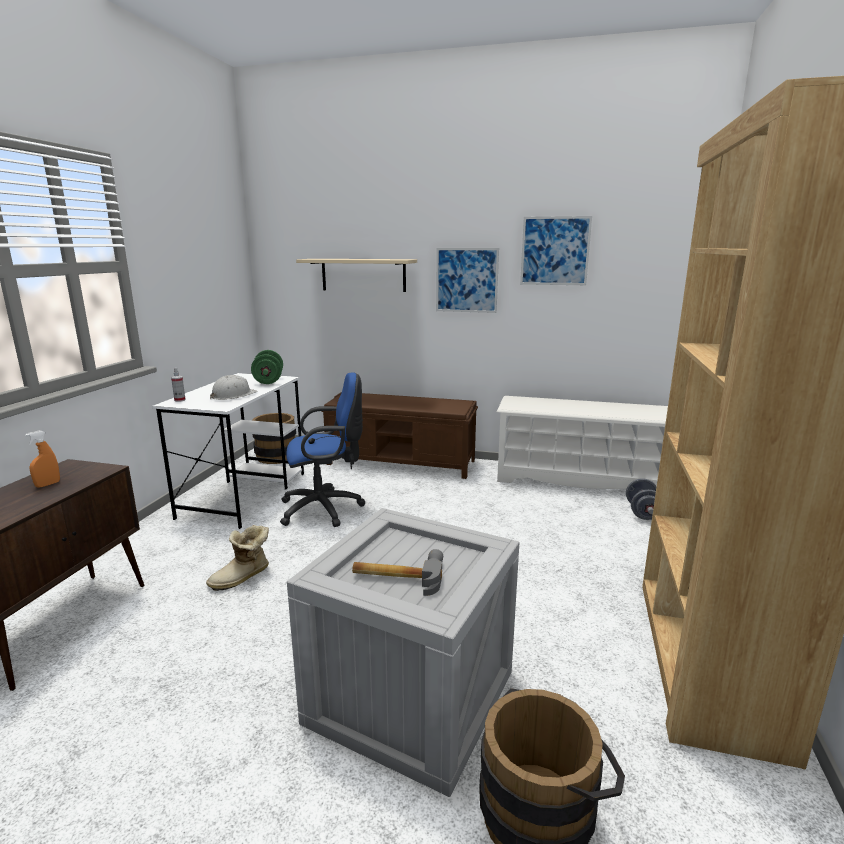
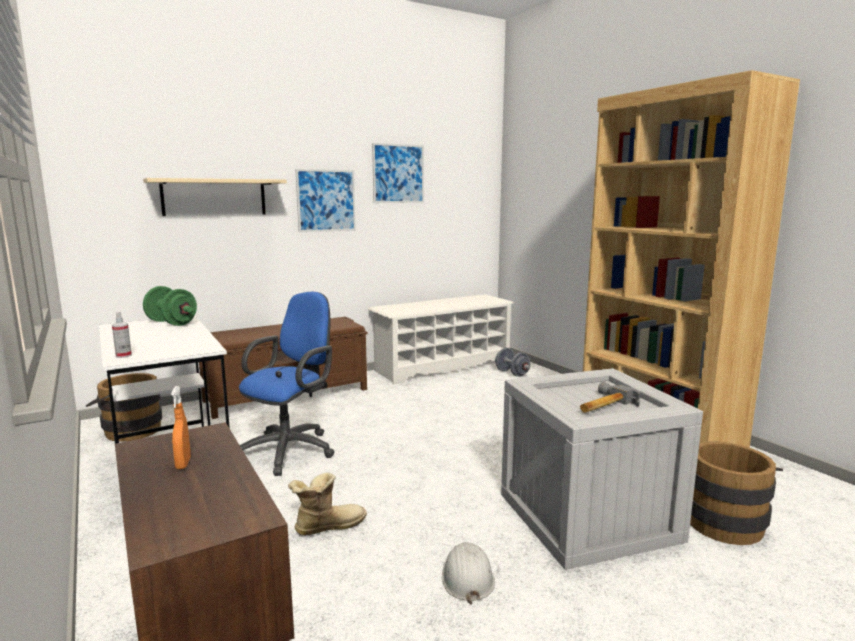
camera: 45 degrees left, 5 degrees down
(233, 395) = (179, 339): white hard hat -> white hard hat (467, 577)
(242, 578) = (327, 526): boot -> boot turned 120 degrees counterclockwise

